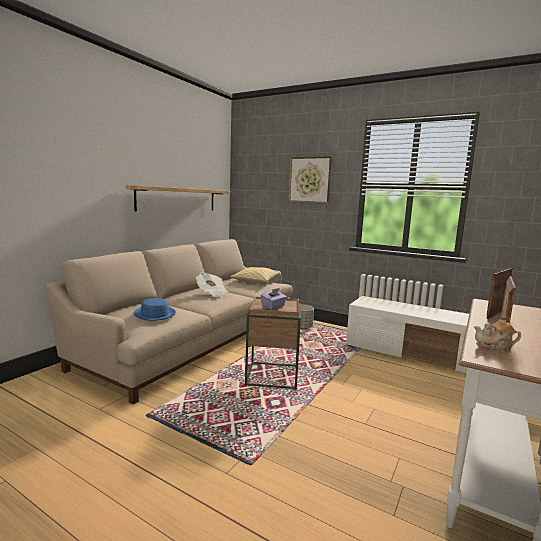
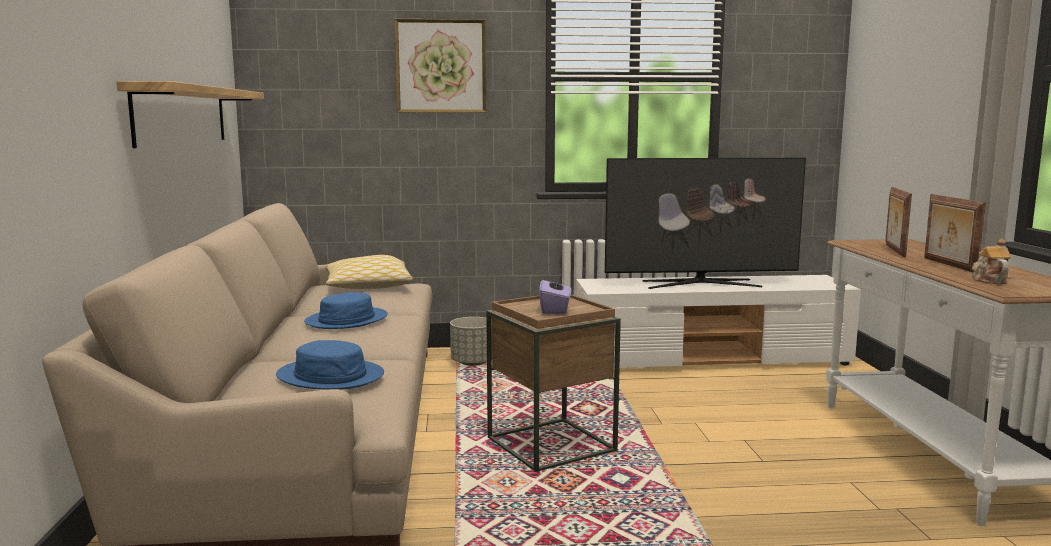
camera: 35 degrees left, 0 degrees up
(212, 293) = (347, 320): newspaper -> blue hat
(426, 312) = (700, 284): none -> television
(494, 347) = (988, 280): teapot -> teapot turned 120 degrees clockwise

